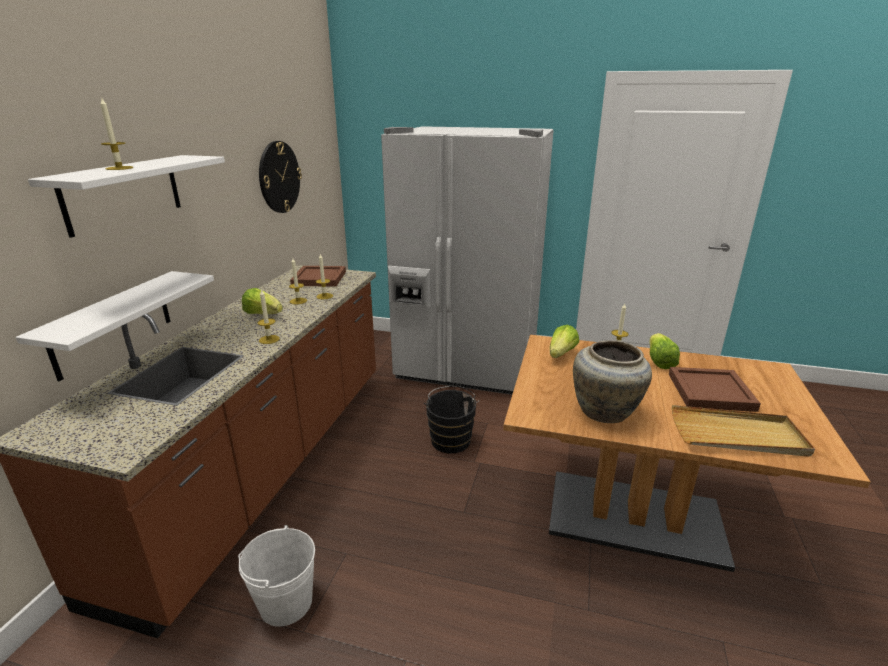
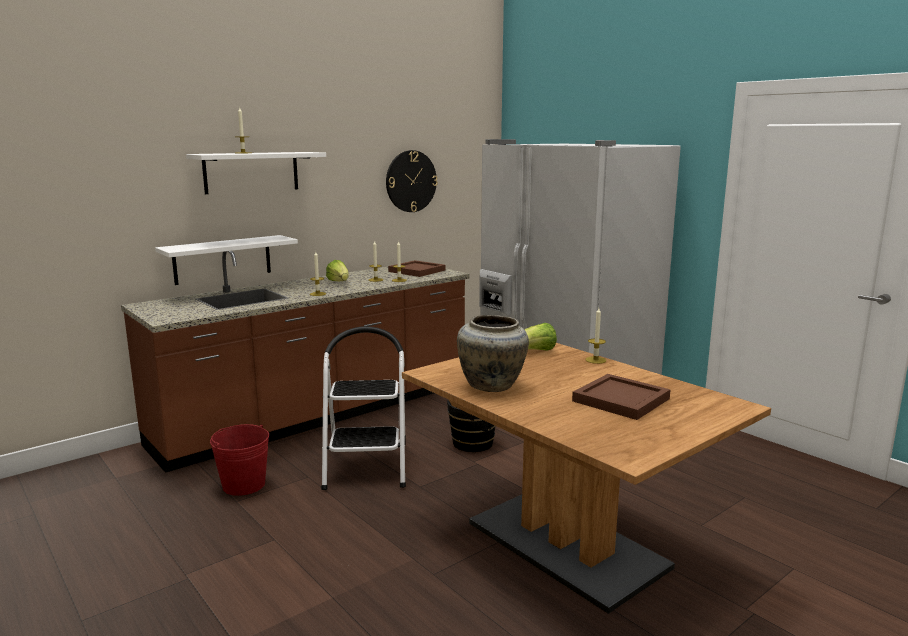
camera: 35 degrees right, 10 degrees down
(286, 602) = (244, 485): white bucket -> red bucket
(387, 507) = (367, 464): none -> step ladder
(659, 361) = (619, 374): lettuce -> none
(738, 435) = (577, 424): beige tray -> none

